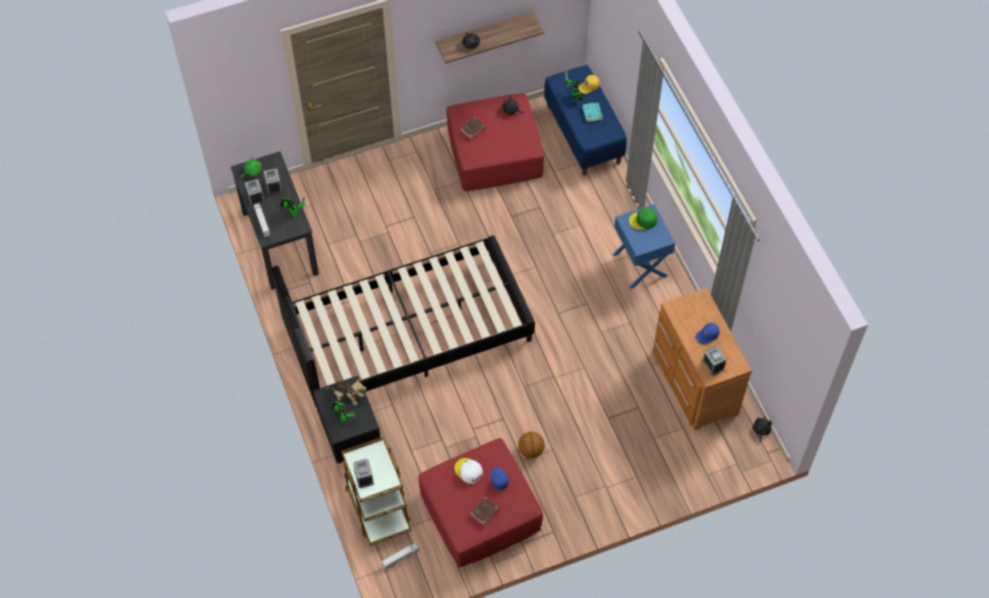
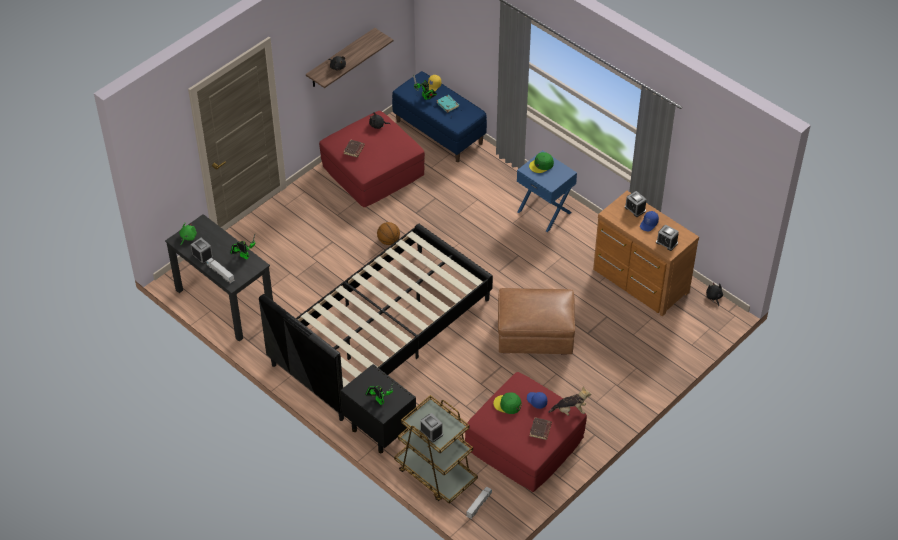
camera: 25 degrees left, 10 degrees down
(273, 186) = (213, 242): alarm clock -> alarm clock (635, 209)
(347, 396) = (373, 383): plush toy -> plush toy (570, 410)
(468, 471) = (507, 404): white cap -> green cap
(531, 450) = (539, 381): basketball -> basketball (388, 241)
(554, 399) = (535, 335): none -> brown ottoman

